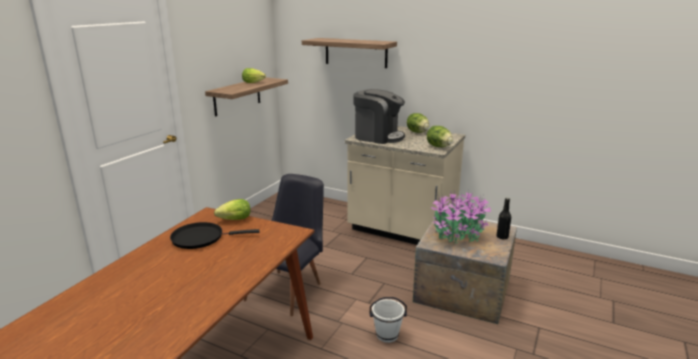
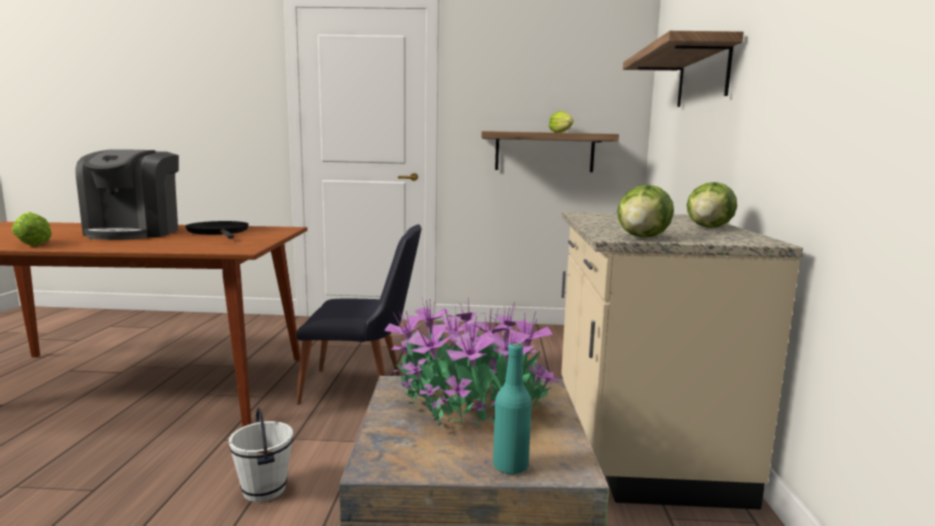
camera: 65 degrees right, 10 degrees down
(233, 220) = (271, 234): lettuce -> lettuce (32, 244)
(378, 137) = (616, 217): coffee machine -> coffee machine (135, 232)
(502, 237) = (510, 466): black bottle -> turquoise bottle

